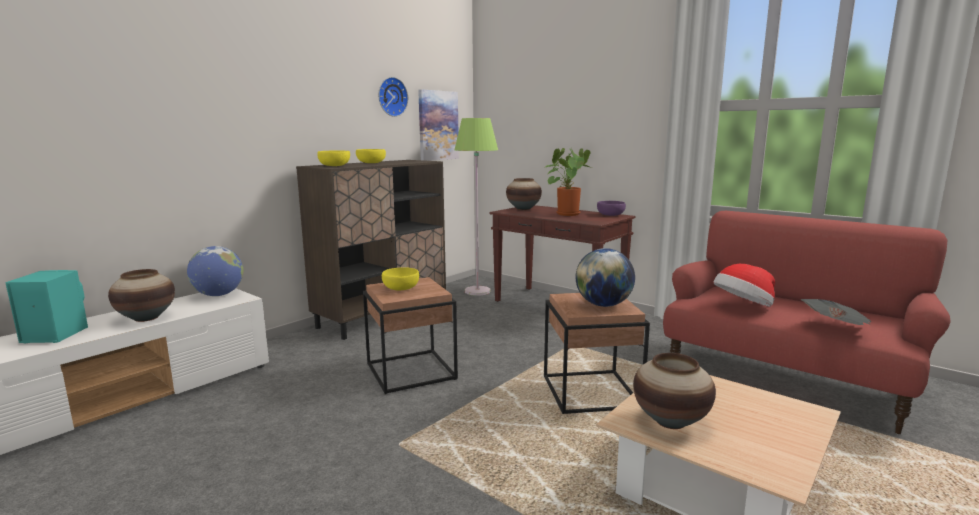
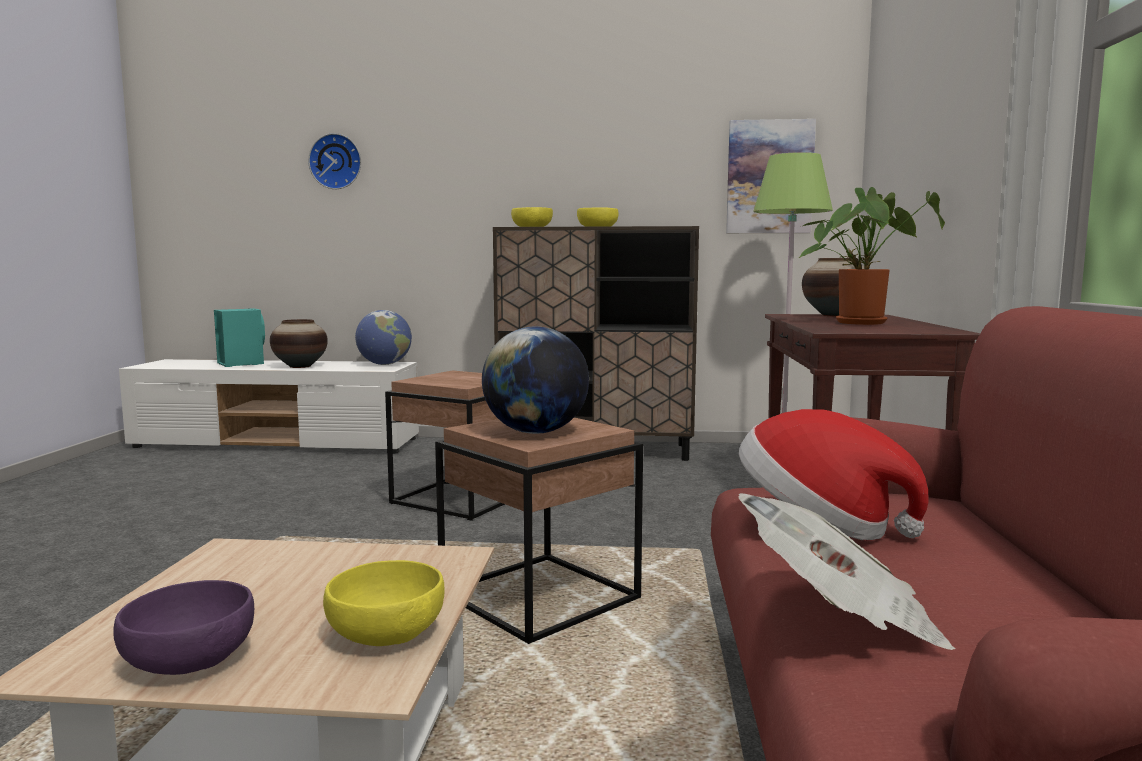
camera: 55 degrees right, 5 degrees down
(391, 97) = (674, 136): wall clock -> wall clock (336, 162)
(400, 288) = (458, 377): yellow bowl -> yellow bowl (387, 632)
(610, 215) = (933, 329): purple bowl -> purple bowl (190, 658)
(671, 421) = (245, 574): vase -> none

